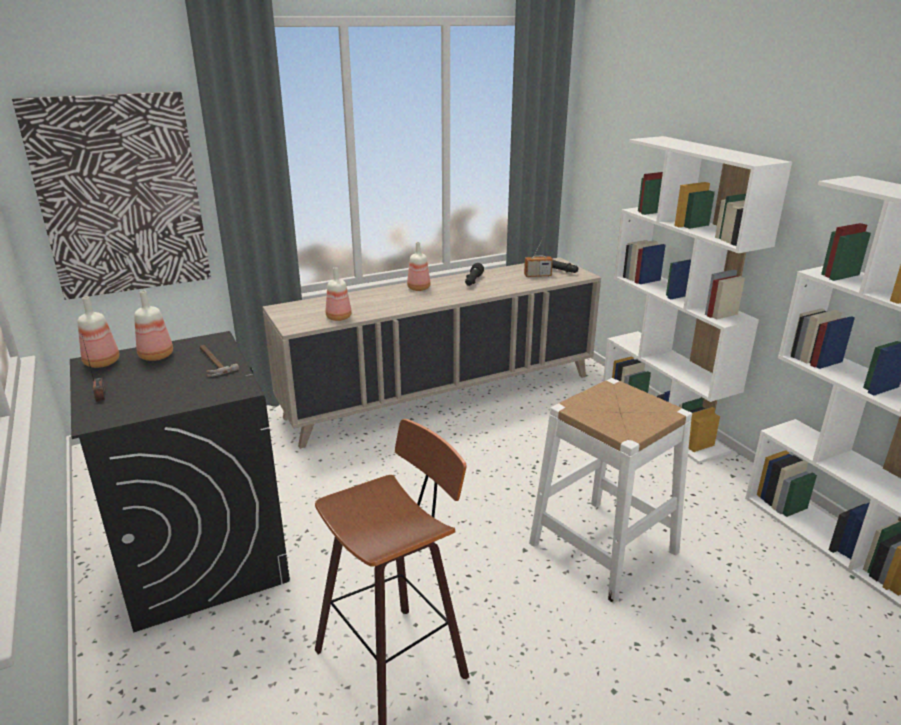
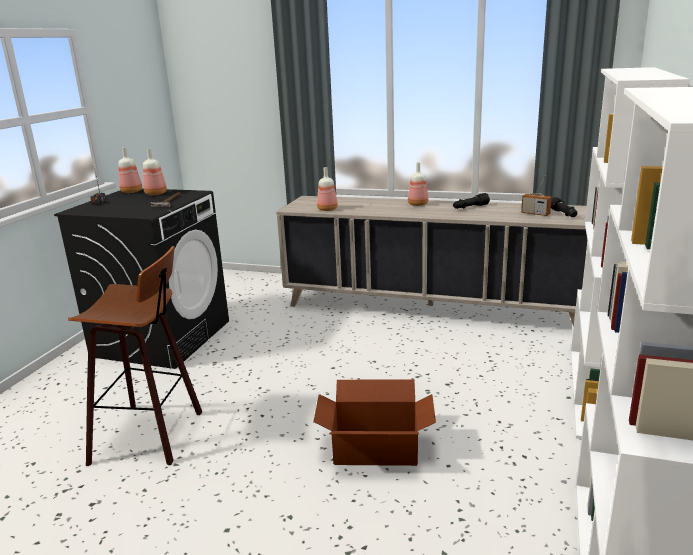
camera: 45 degrees right, 5 degrees down
(121, 196) = (231, 104): picture -> none
(603, 547) = (376, 449): white stool -> cardboard box

